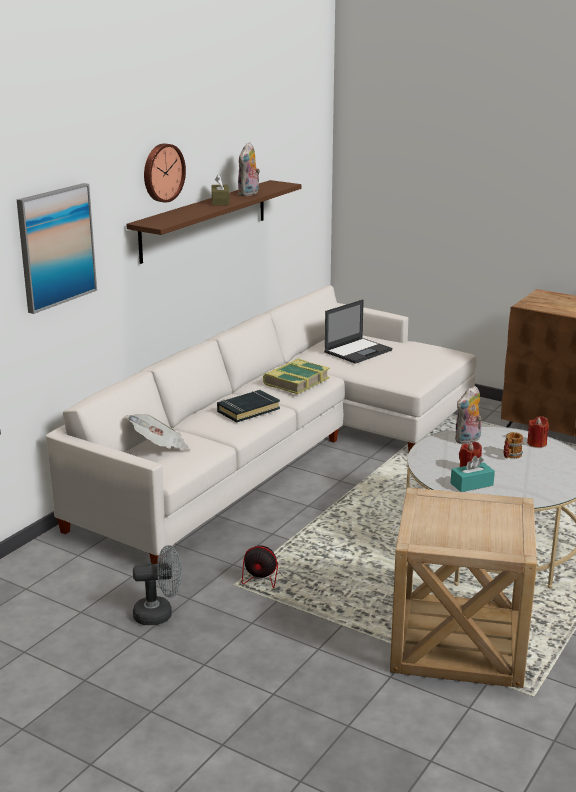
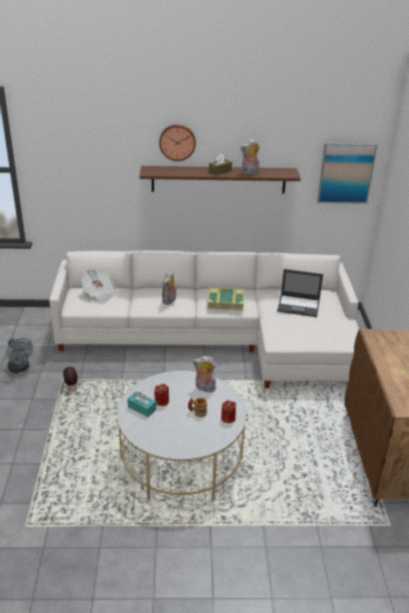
camera: 55 degrees right, 10 degrees up
(56, 247) = (81, 165): picture -> picture (346, 173)
(248, 410) = (169, 301): black book -> plush toy
(458, 642) = (61, 478): beige side table -> none

